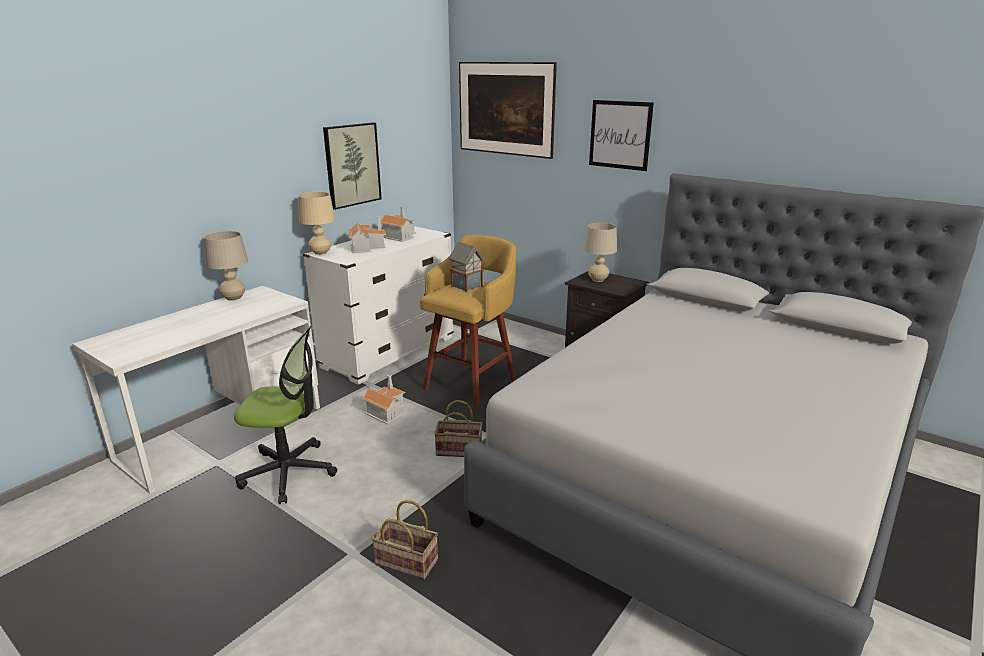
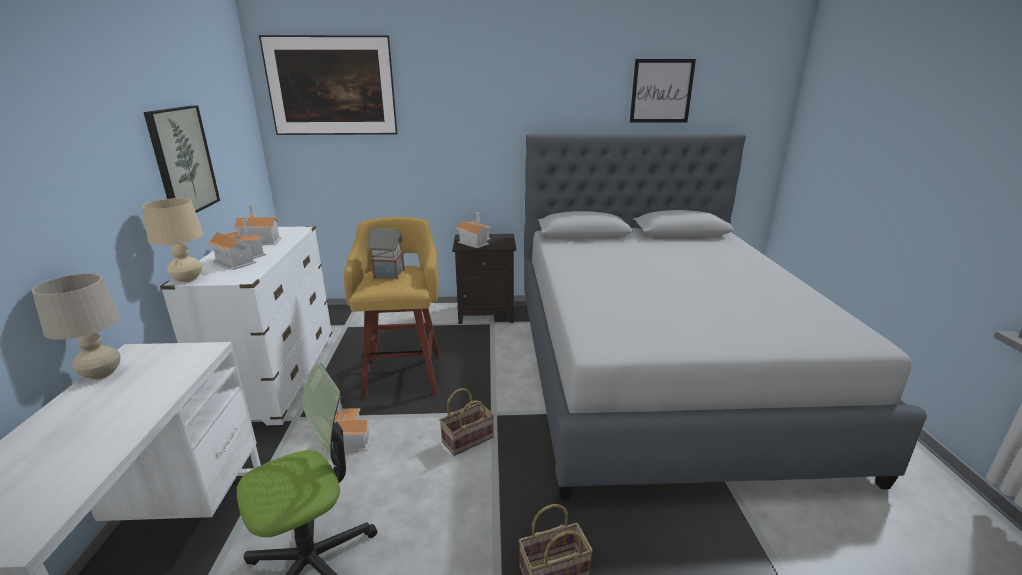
camera: 40 degrees left, 0 degrees up
(598, 280) = (475, 241): beige table lamp -> toy house
(620, 135) = (468, 104): picture -> picture (661, 91)

